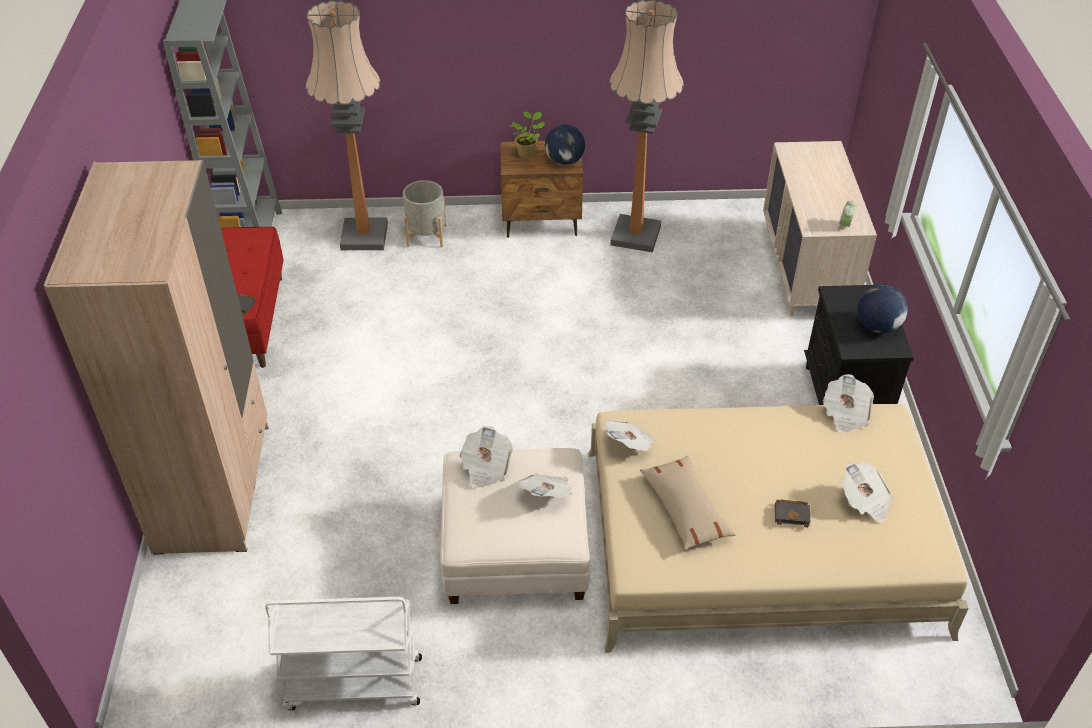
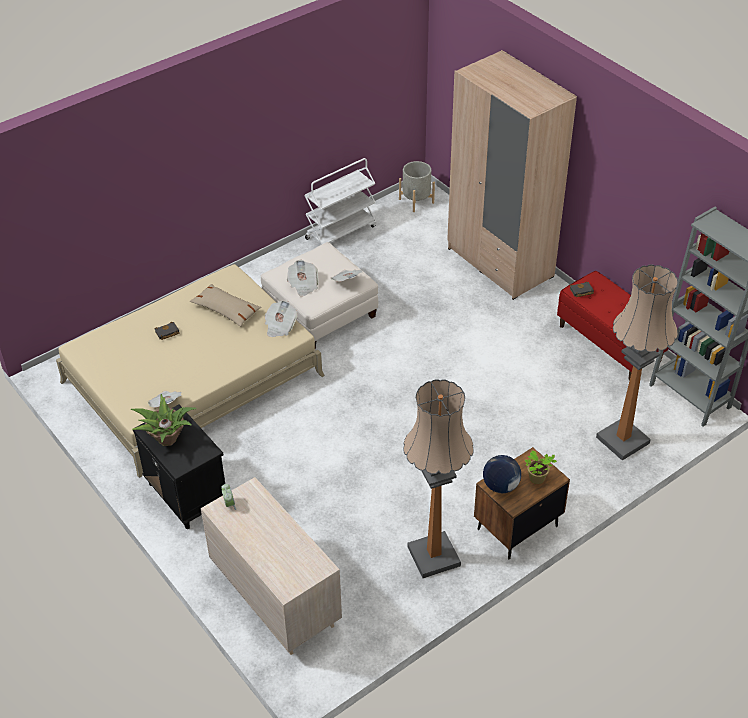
camera: 145 degrees right, 0 degrees up
(426, 235) = (582, 465): grey planter -> grey planter (416, 201)
(864, 501) = (129, 356): newspaper -> none
(877, 326) = (166, 439): globe -> potted plant

